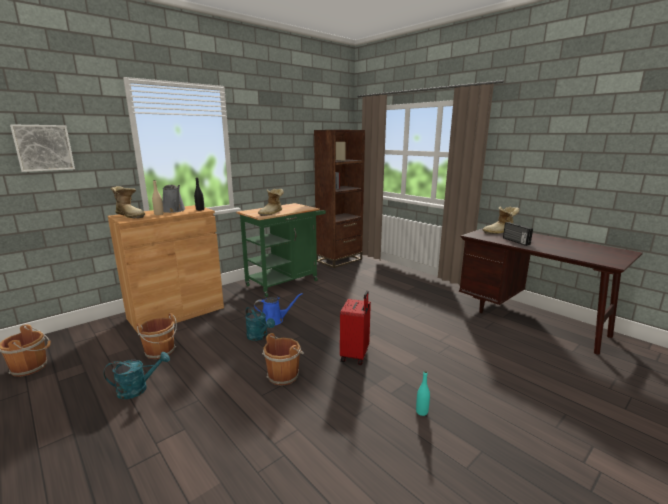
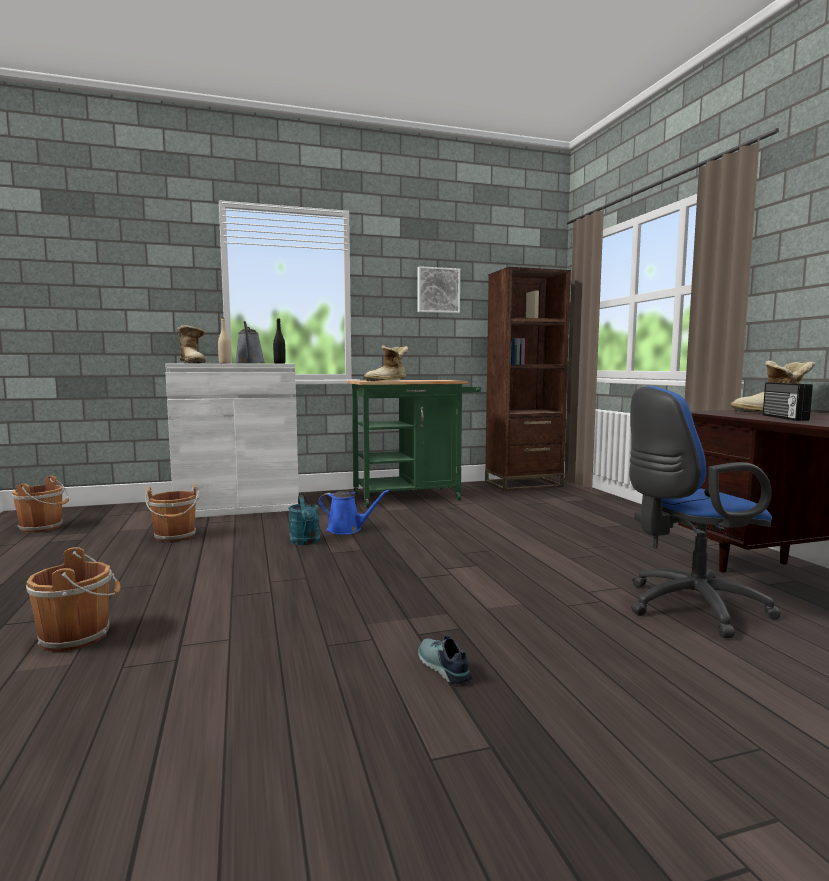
camera: 25 degrees right, 10 degrees down
(43, 148) = (120, 280): picture -> picture (438, 290)
(138, 389) = (109, 562): turquoise watering can -> none
(176, 313) = (238, 507): brown cabinet -> white cabinet
(284, 375) = (287, 583): brown bucket -> brown bucket (78, 636)
(355, 355) = (417, 582): red suitcase -> none
(422, 412) = (442, 667): turquoise bottle -> shoe
(486, 340) = (688, 607): none -> blue office chair

